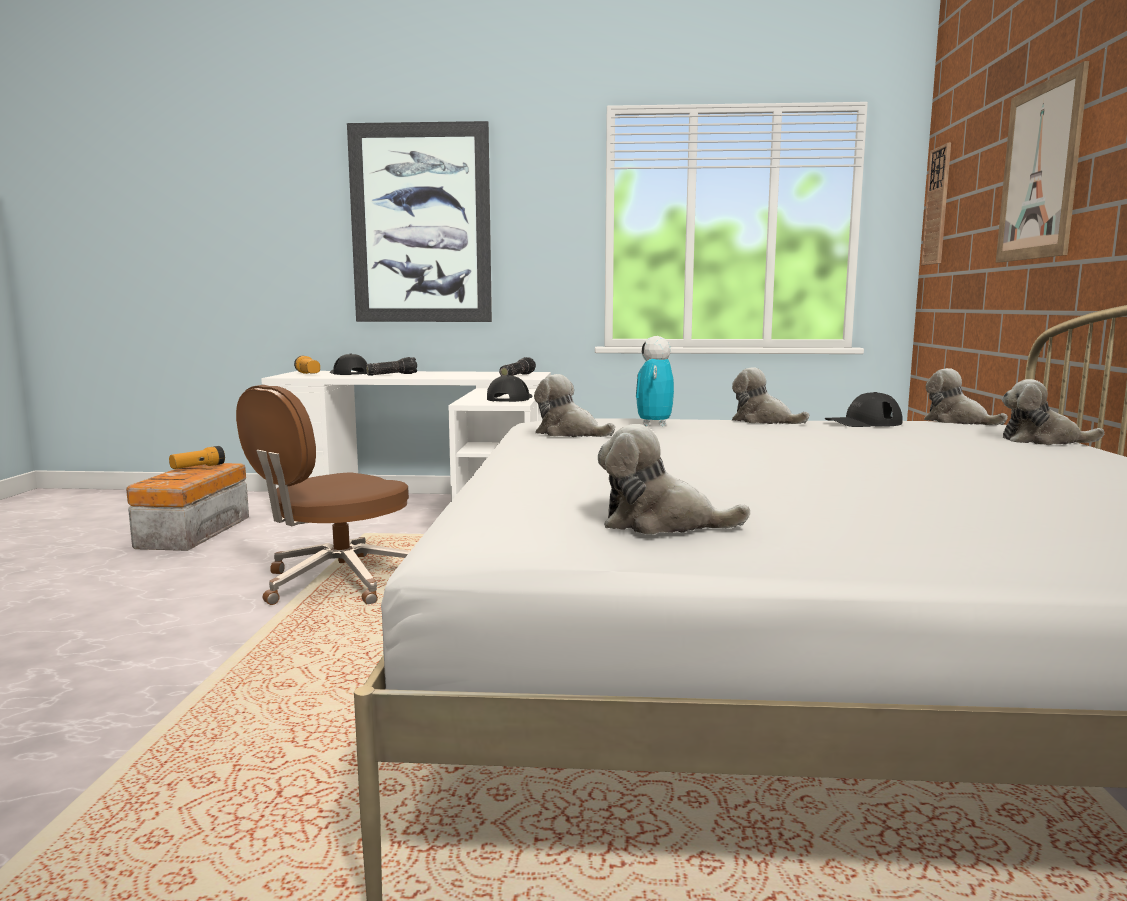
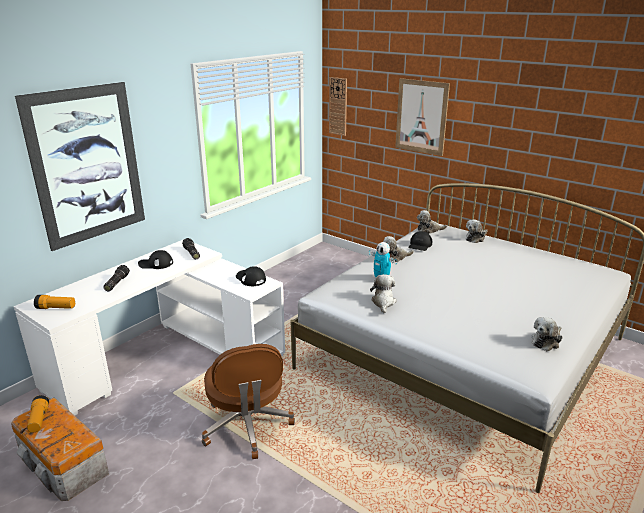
camera: 55 degrees left, 15 degrees up
(349, 373) = (77, 293): black cap -> black cap (155, 264)
(569, 433) = (383, 302): plush toy -> plush toy turned 120 degrees clockwise

